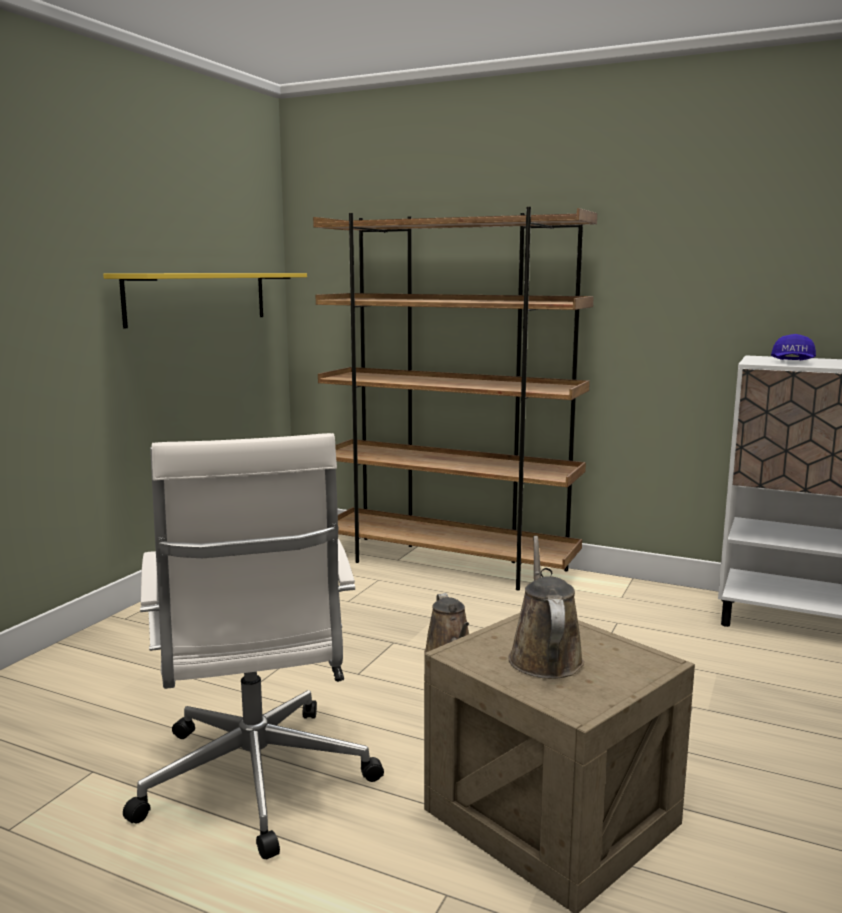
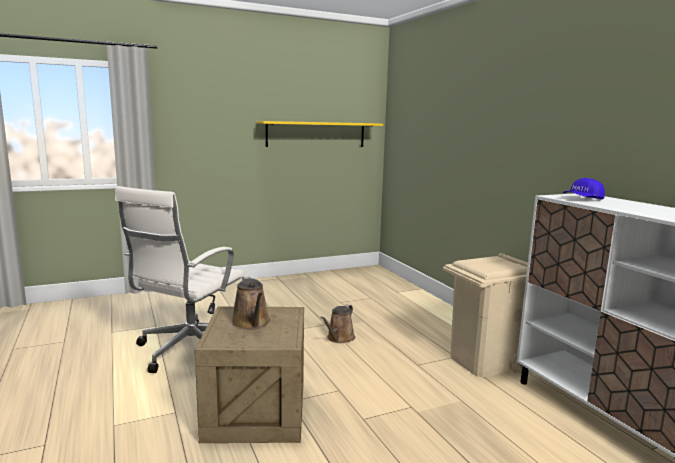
camera: 40 degrees right, 0 degrees up
(448, 564) = (419, 301): brown bookcase -> none
(544, 656) = (252, 323): brown watering can -> brown watering can turned 120 degrees clockwise
(652, 617) = (483, 362): none -> beige trash can

